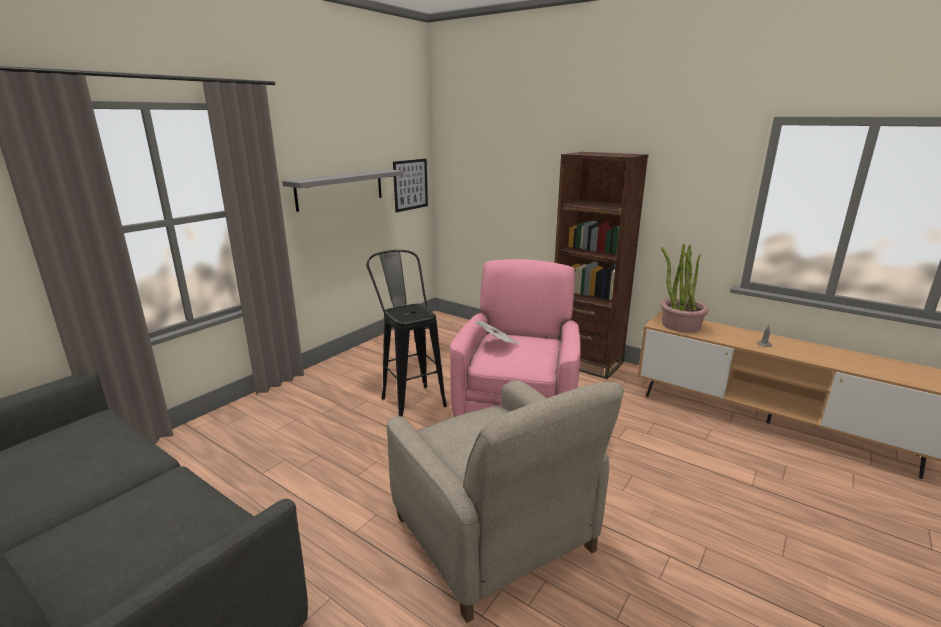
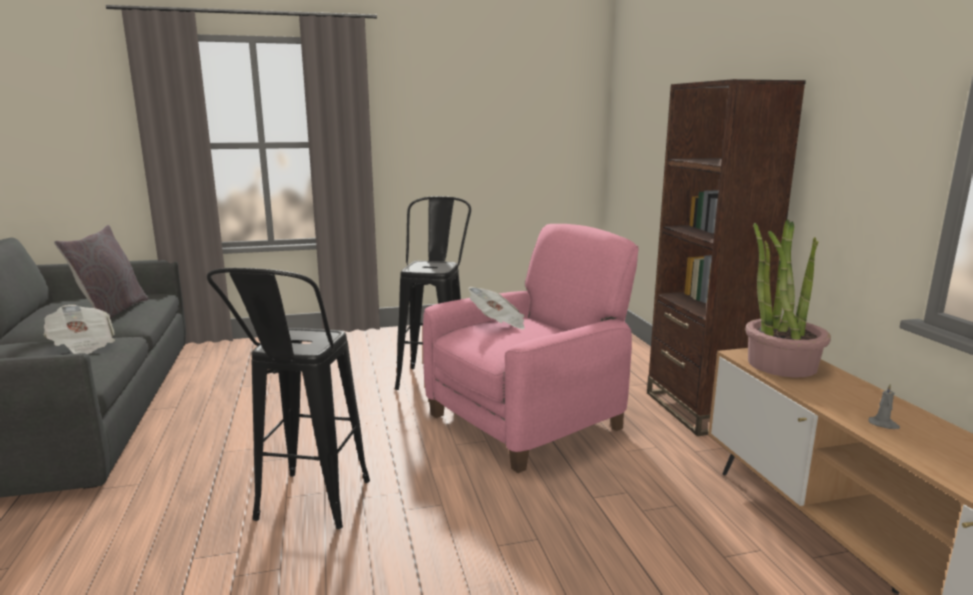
camera: 40 degrees right, 5 degrees down
(87, 454) = (111, 312): none -> grey pillow
(156, 501) = (83, 345): none -> newspaper
(340, 189) = (460, 135): grey shelf -> none
(410, 184) = (569, 141): picture -> none
(494, 535) = (306, 511): beige armchair -> black stool

